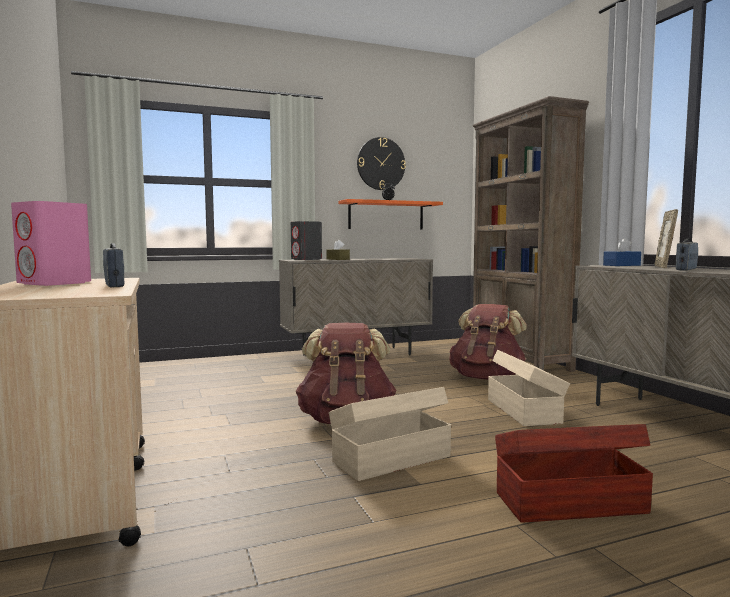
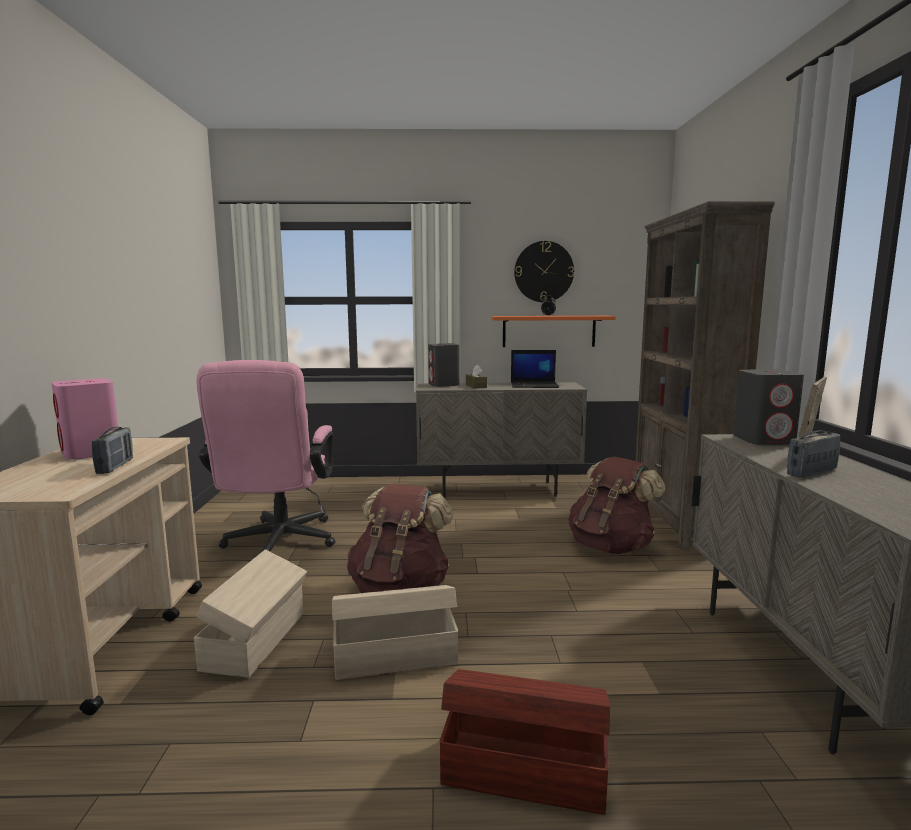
camera: 20 degrees right, 5 degrees up
(188, 407) = (278, 544): none -> pink office chair
(386, 258) = (534, 385): none -> laptop
(524, 410) = (607, 607): beige storage box -> beige storage box (257, 640)
(621, 265) = (764, 440): blue tissue box -> grey speaker

